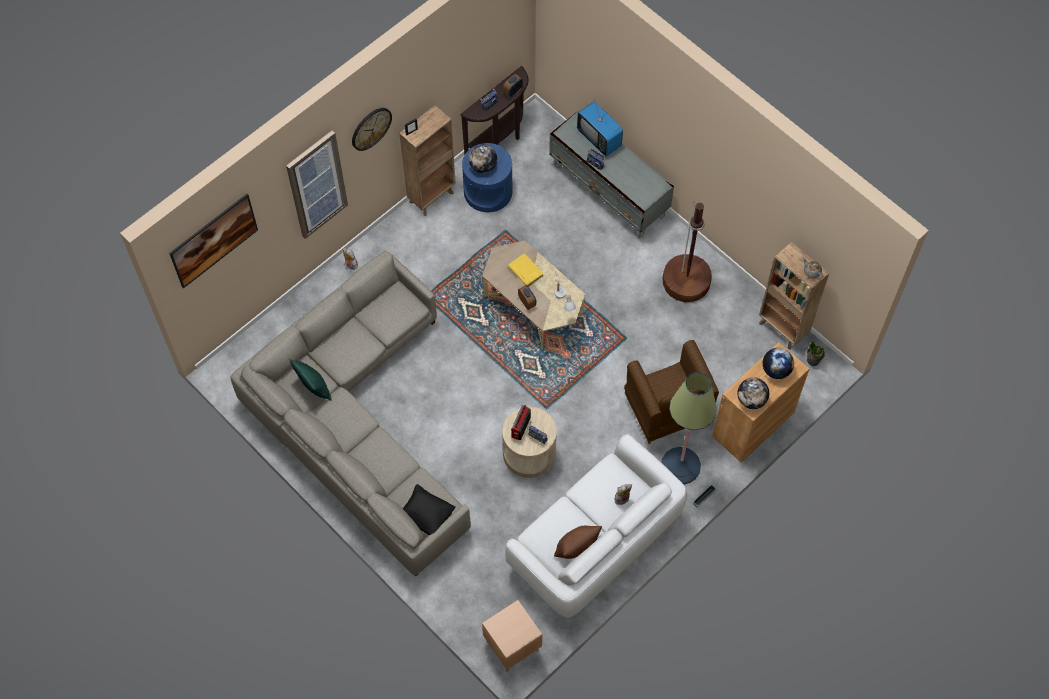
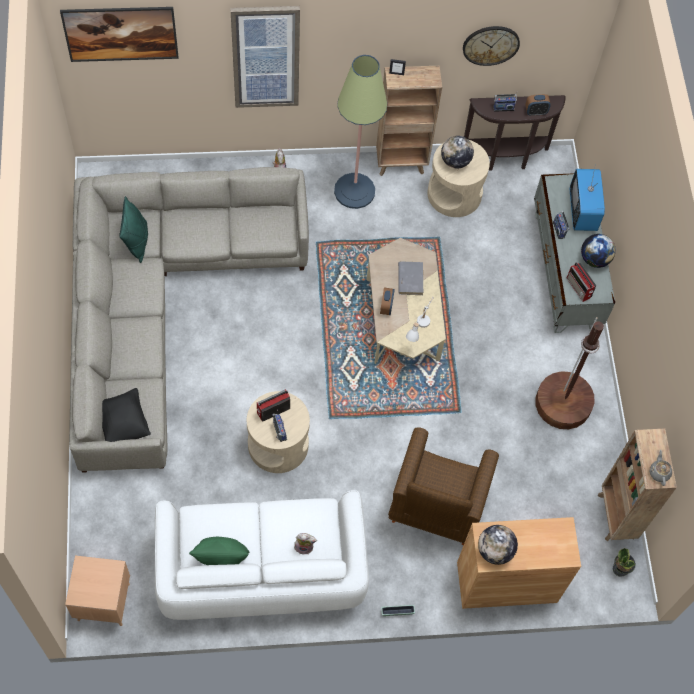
camera: 35 degrees right, 0 degrees up
(371, 128) = (351, 38): wall clock -> wall clock (491, 45)
(488, 191) = (454, 194): blue side table -> beige side table
(525, 271) = (410, 279): yellow book -> grey book
(576, 548) = (221, 558): brown pillow -> green pillow
(643, 194) = (579, 288): none -> radio
(680, 466) = (402, 565): floor lamp -> floor lamp (354, 191)
(776, 370) = (546, 542): globe -> globe (594, 259)

